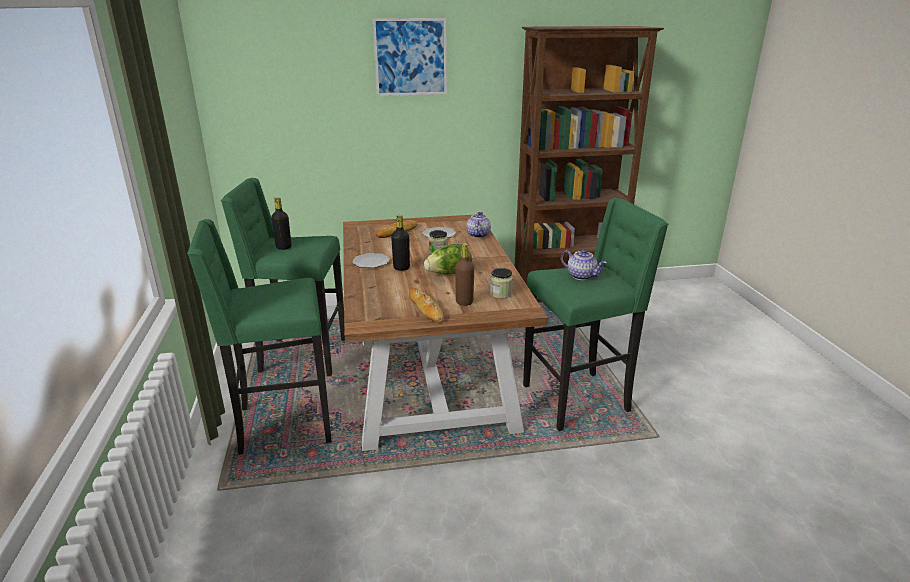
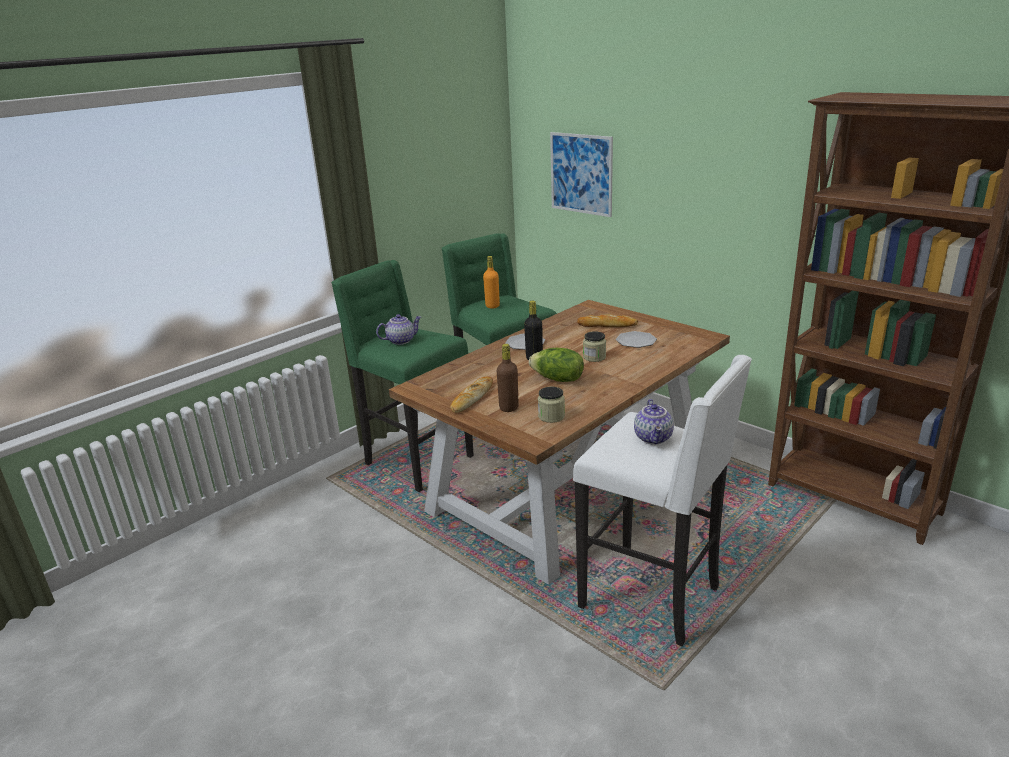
camera: 55 degrees right, 0 degrees up
(283, 247) = (492, 306): black bottle -> orange bottle
(410, 57) = (697, 124): picture -> picture (581, 174)
(477, 235) = (670, 356): teapot -> teapot (401, 340)
(578, 399) = (653, 597): green stool -> white stool

